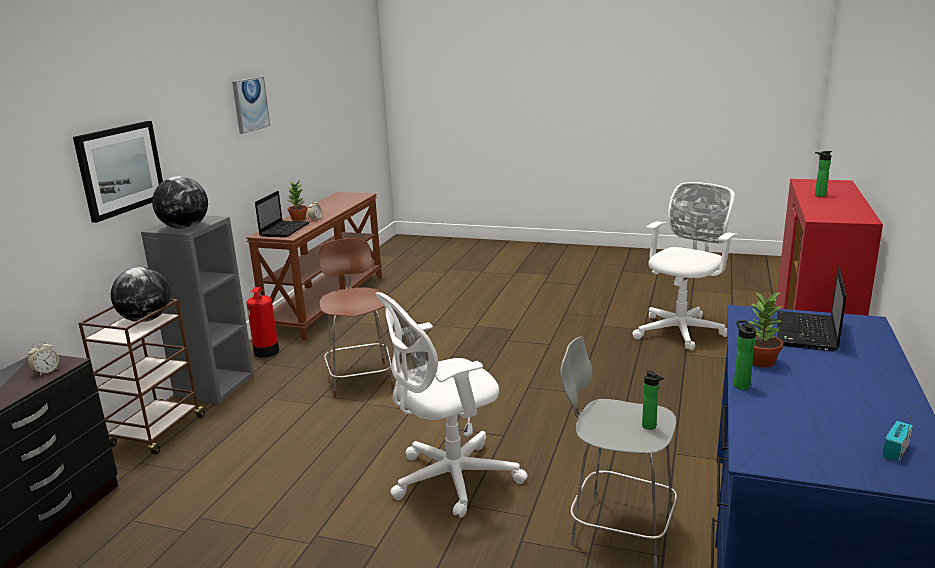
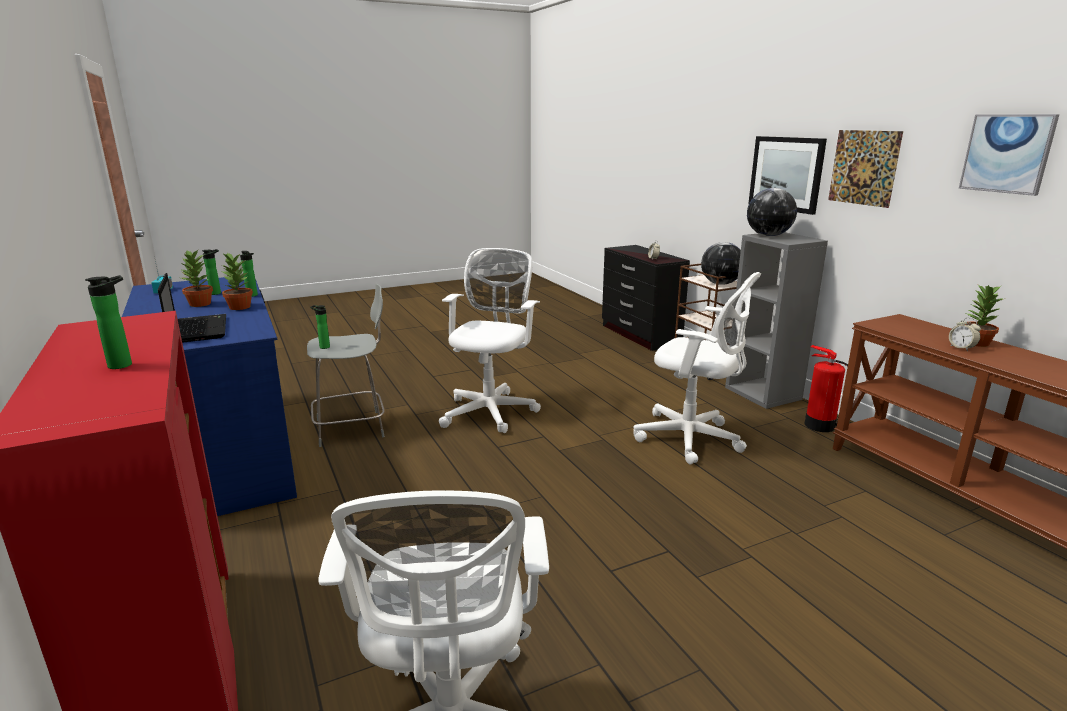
camera: 135 degrees right, 0 degrees up
(184, 138) = (864, 167): none -> picture
(285, 229) = (914, 328): laptop -> none
(360, 378) = (692, 439): brown stool -> white office chair
(795, 410) = (217, 293): none -> bottle
(816, 385) = (200, 304): none -> potted plant

